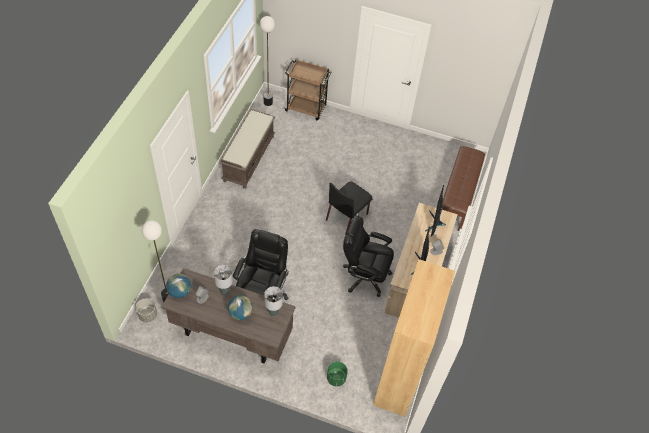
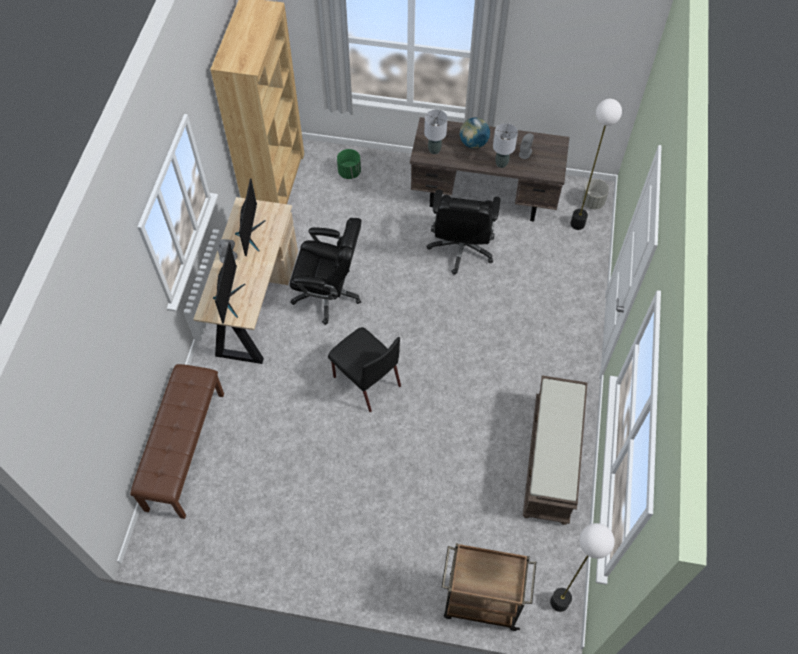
camera: 175 degrees right, 5 degrees up
(179, 291) = (555, 155): globe -> none
(347, 216) = (366, 380): black chair -> black chair turned 105 degrees clockwise

